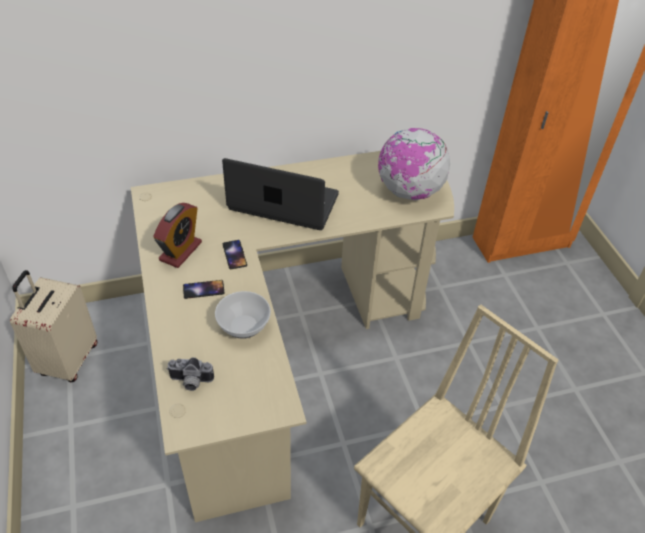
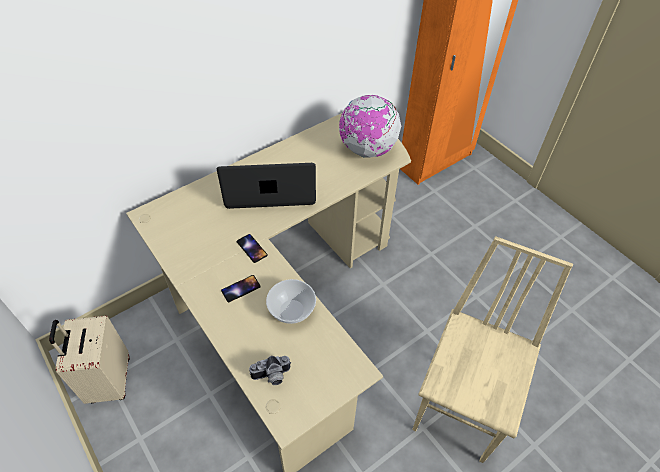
camera: 20 degrees left, 5 degrees up
(180, 251) = (203, 260): alarm clock -> none

